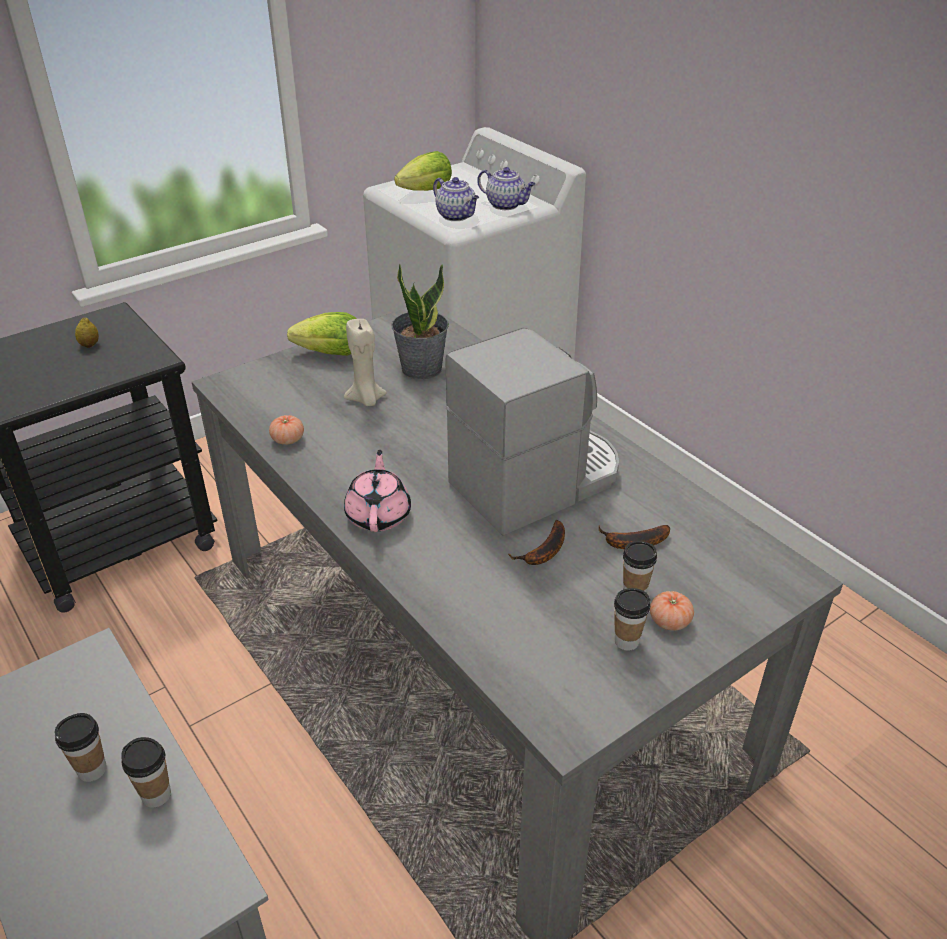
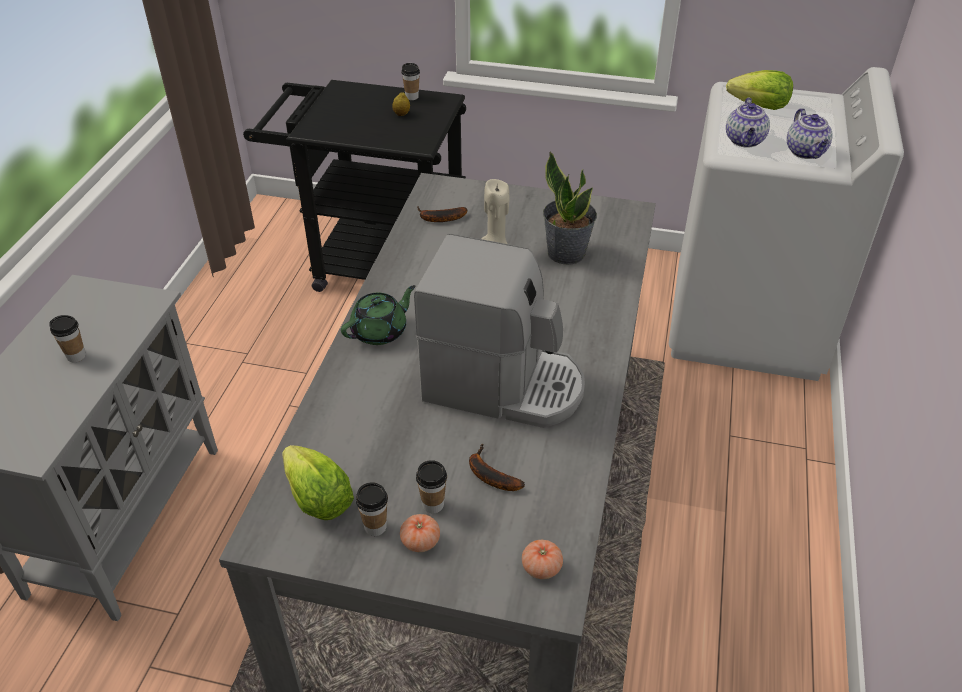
camera: 50 degrees right, 5 degrees up
(156, 795) = (76, 390): cup -> cup (412, 97)
(288, 439) = (410, 246): tomato -> tomato (541, 567)
(331, 353) = (527, 204): lettuce -> lettuce (318, 500)
(379, 515) = (380, 331): pink teapot -> green teapot
(544, 552) = (427, 432): banana -> banana (439, 218)

